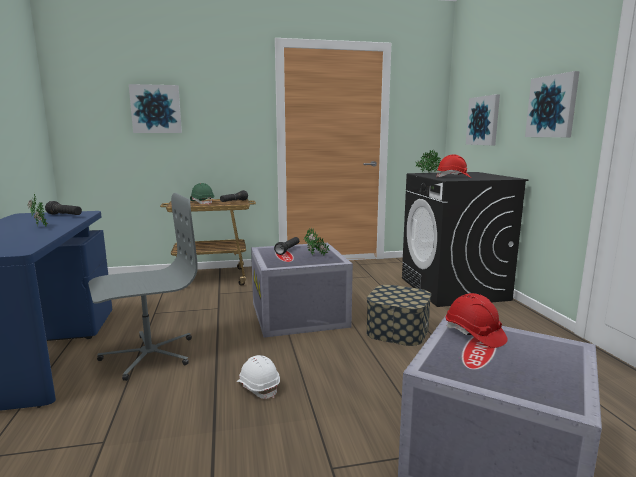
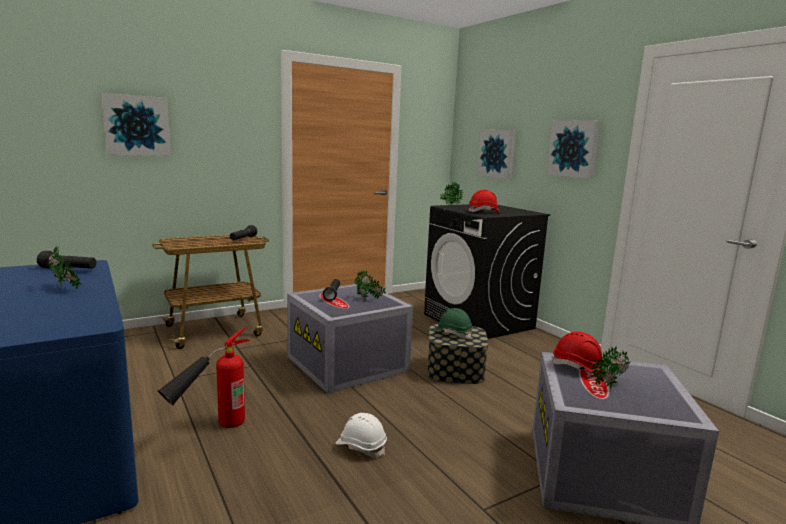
camera: 20 degrees left, 0 degrees up
(148, 355) = (210, 431): grey office chair -> fire extinguisher
(202, 202) = (204, 241): green hard hat -> green hard hat (452, 333)
(496, 357) = (611, 386): none -> potted plant

